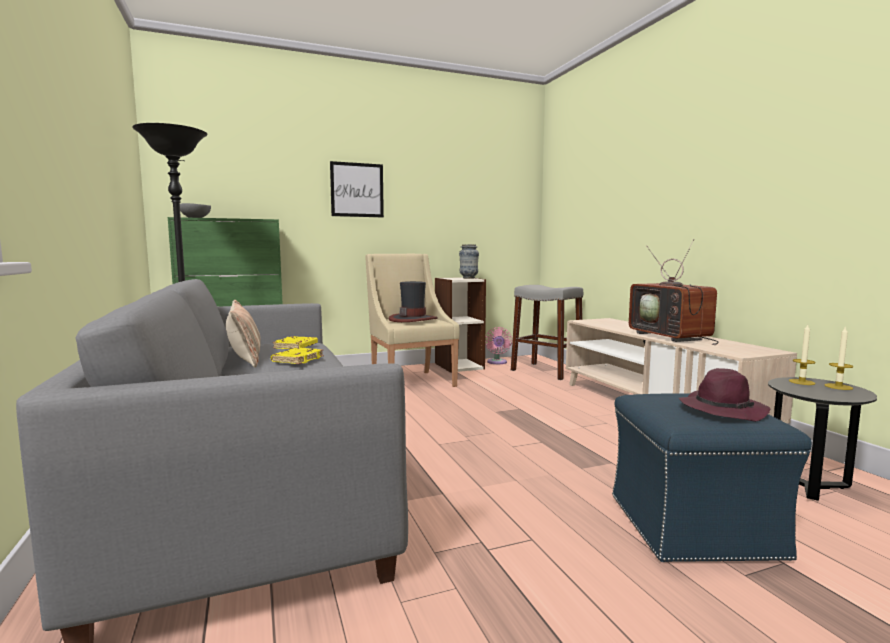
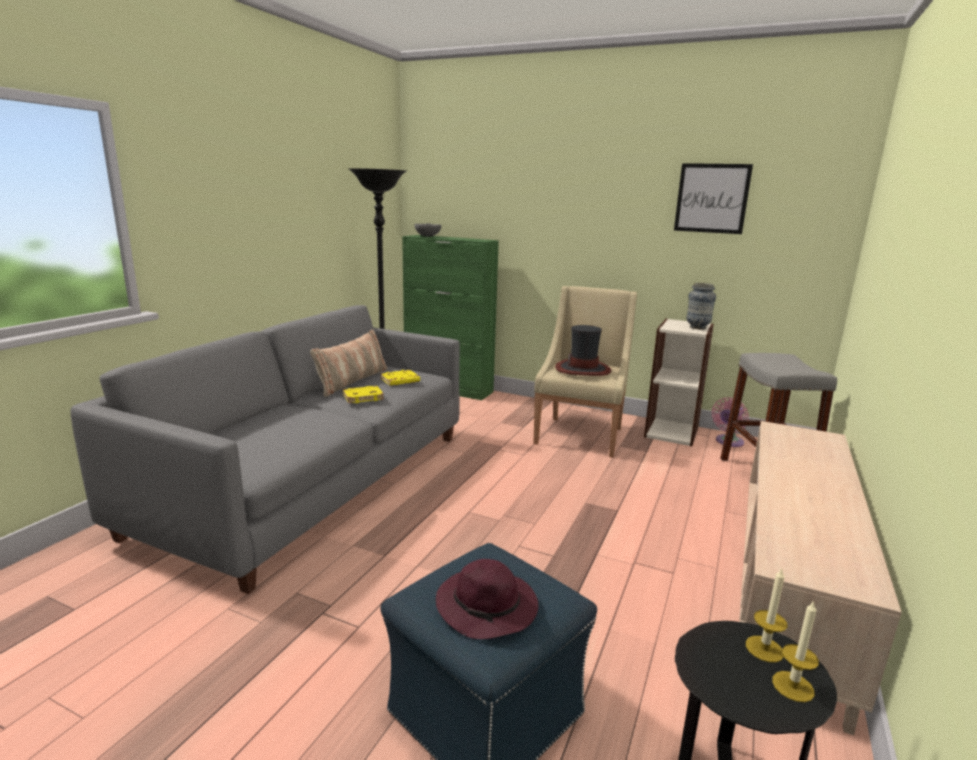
camera: 45 degrees right, 10 degrees up
(357, 190) = (583, 207): picture -> picture (712, 198)
(673, 337) = (801, 501): television -> none

